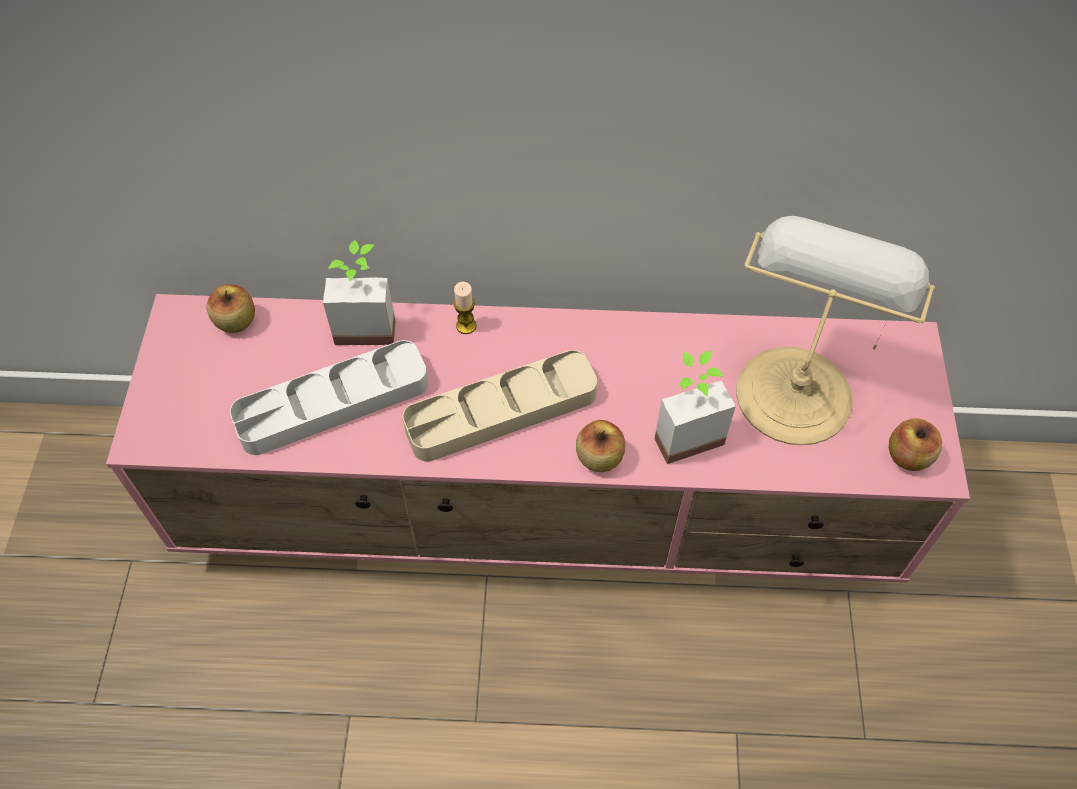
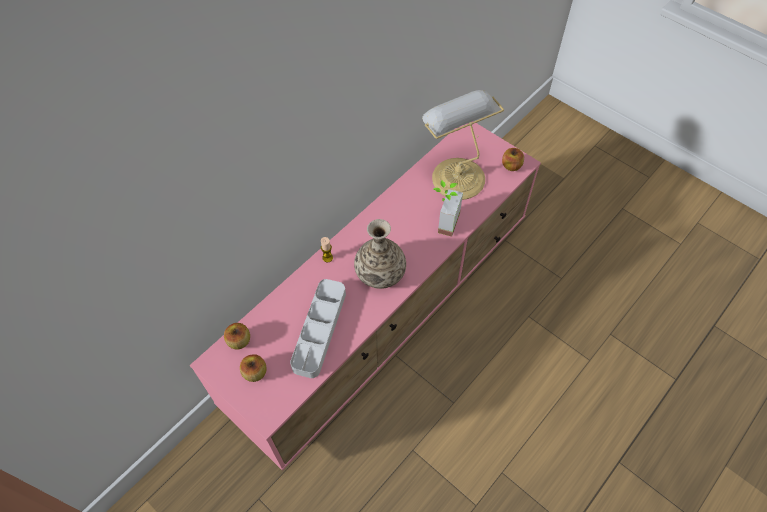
camera: 50 degrees left, 0 degrees up
(366, 322) = (290, 292): potted plant -> none
(501, 411) = (380, 273): beige tray -> vase
(599, 457) = (430, 255): apple -> apple (255, 373)

